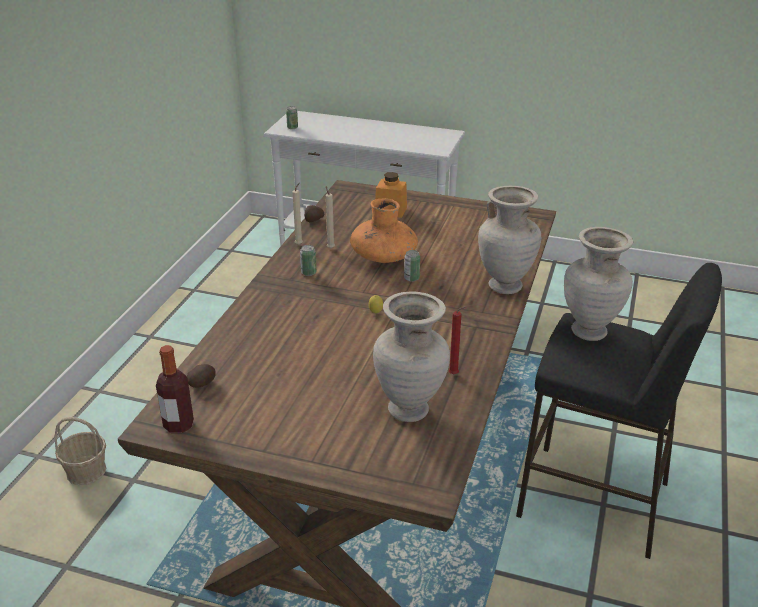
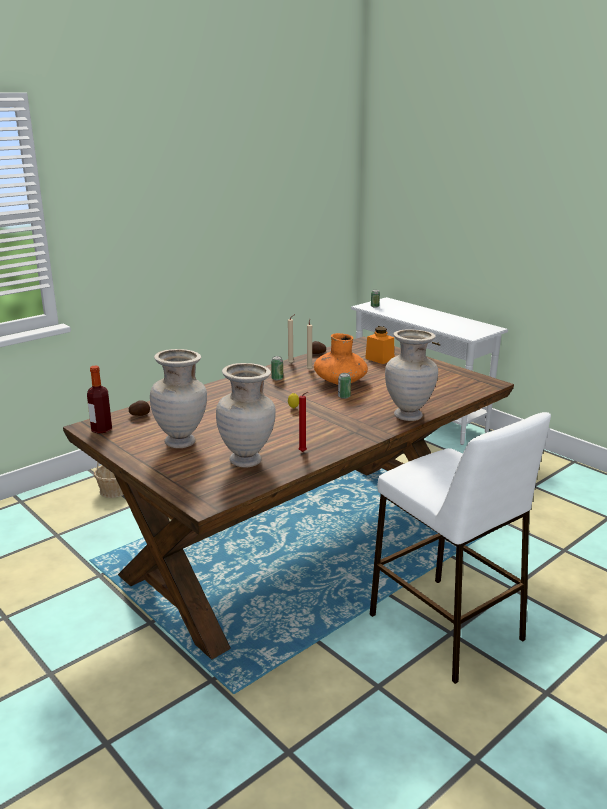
camera: 30 degrees right, 10 degrees down
(590, 331) = (449, 460): beige vase -> beige vase (181, 442)
(594, 500) = (446, 627): black stool -> white stool

